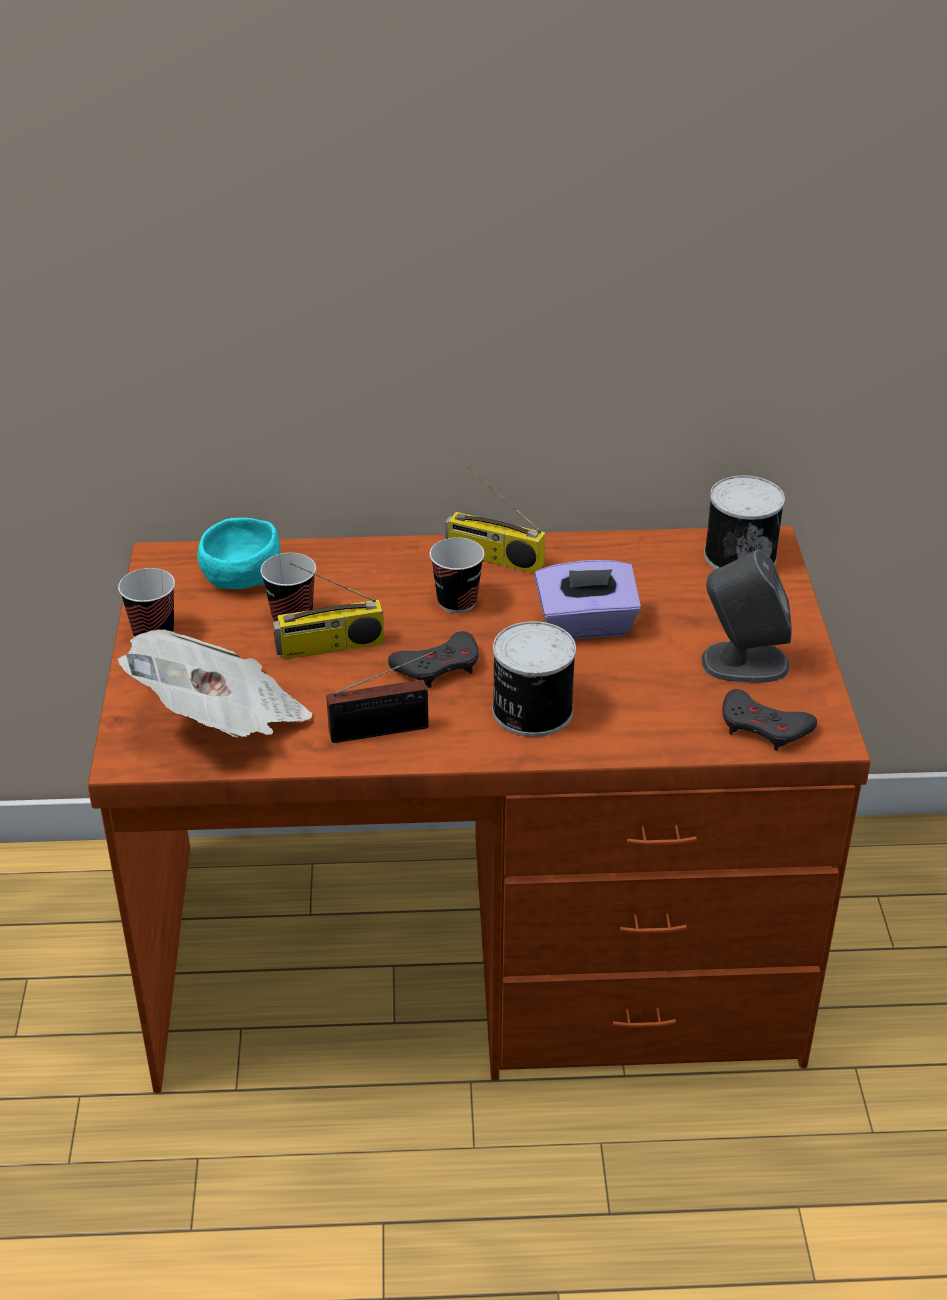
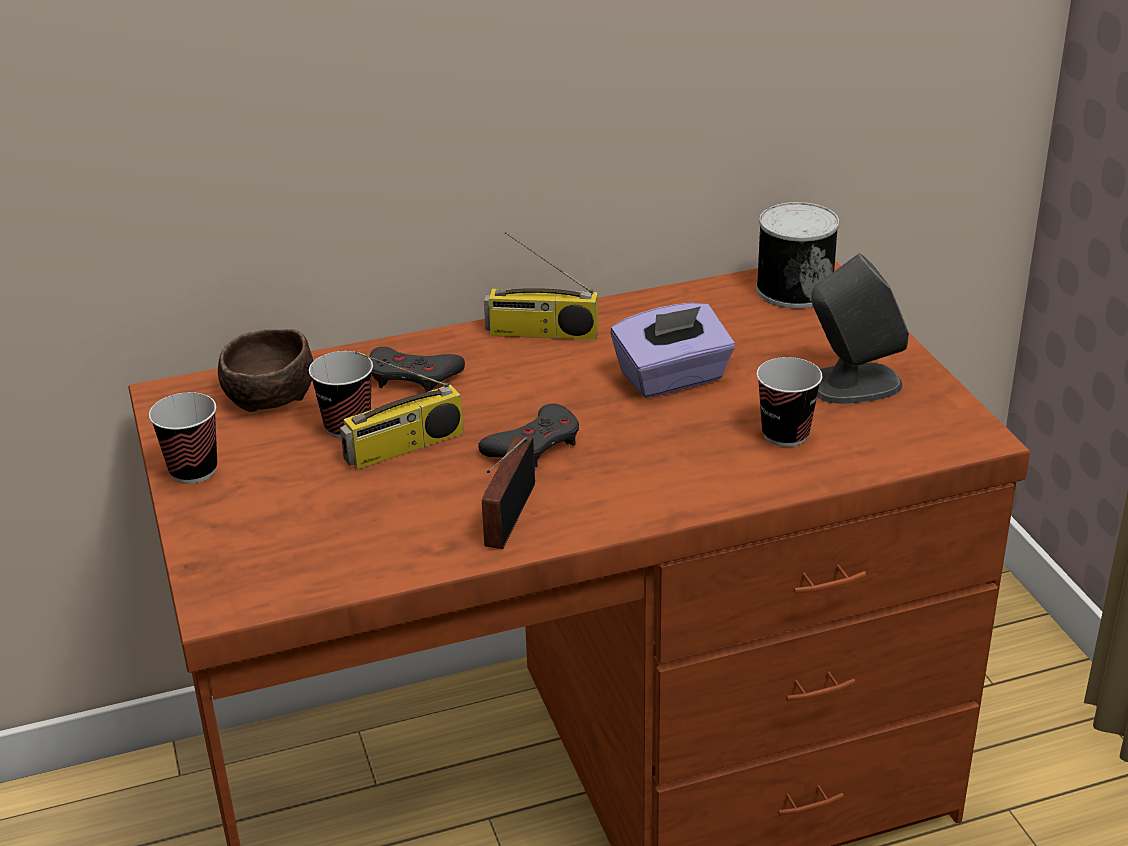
camera: 15 degrees left, 5 degrees down
(222, 721) = (315, 544): newspaper -> none
(239, 576) = (268, 396): turquoise bowl -> brown bowl
(384, 730) = (507, 518): radio -> radio turned 135 degrees clockwise
(457, 602) = (523, 380): cup -> cup (785, 434)
(530, 710) = (656, 469): can -> none
(764, 727) = (907, 439): grey game controller -> grey game controller (413, 376)

